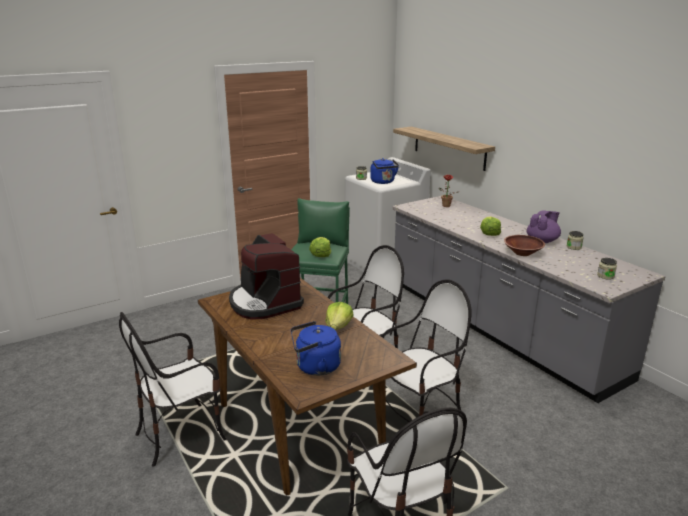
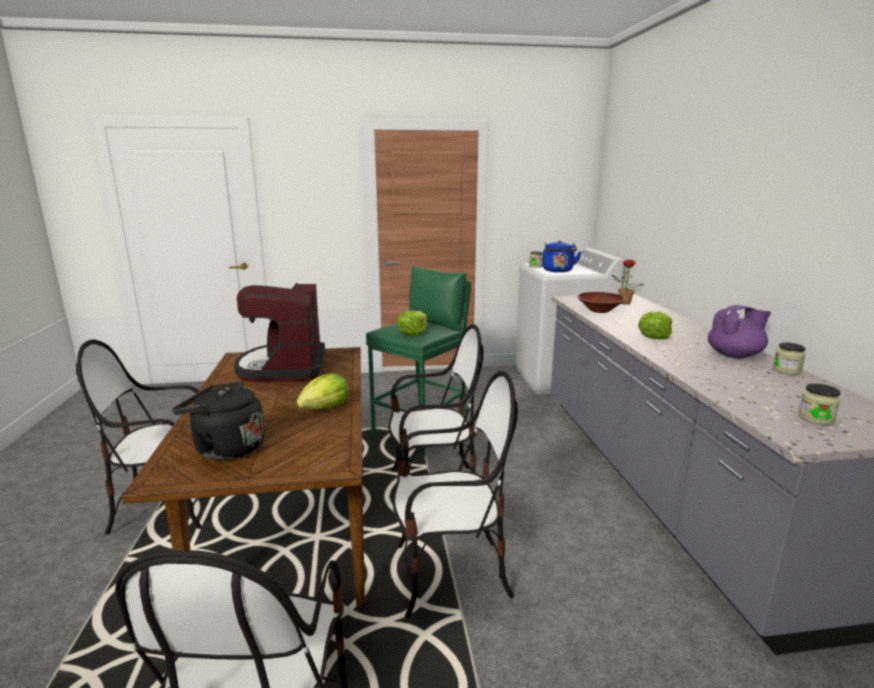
camera: 25 degrees right, 5 degrees down
(315, 367) = (226, 448): blue kettle -> black kettle
(449, 148) = (646, 229): shelf -> none
(522, 253) = (683, 364): brown bowl -> brown bowl (599, 310)

